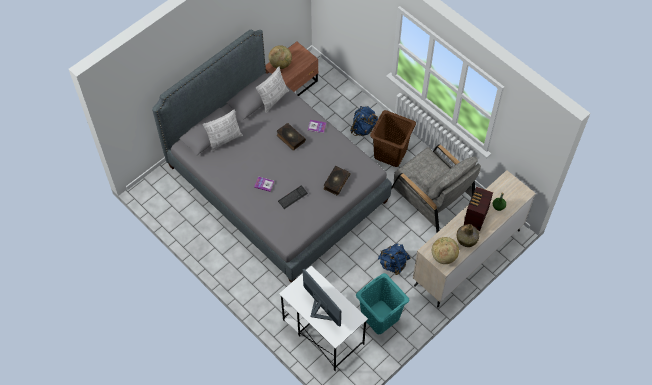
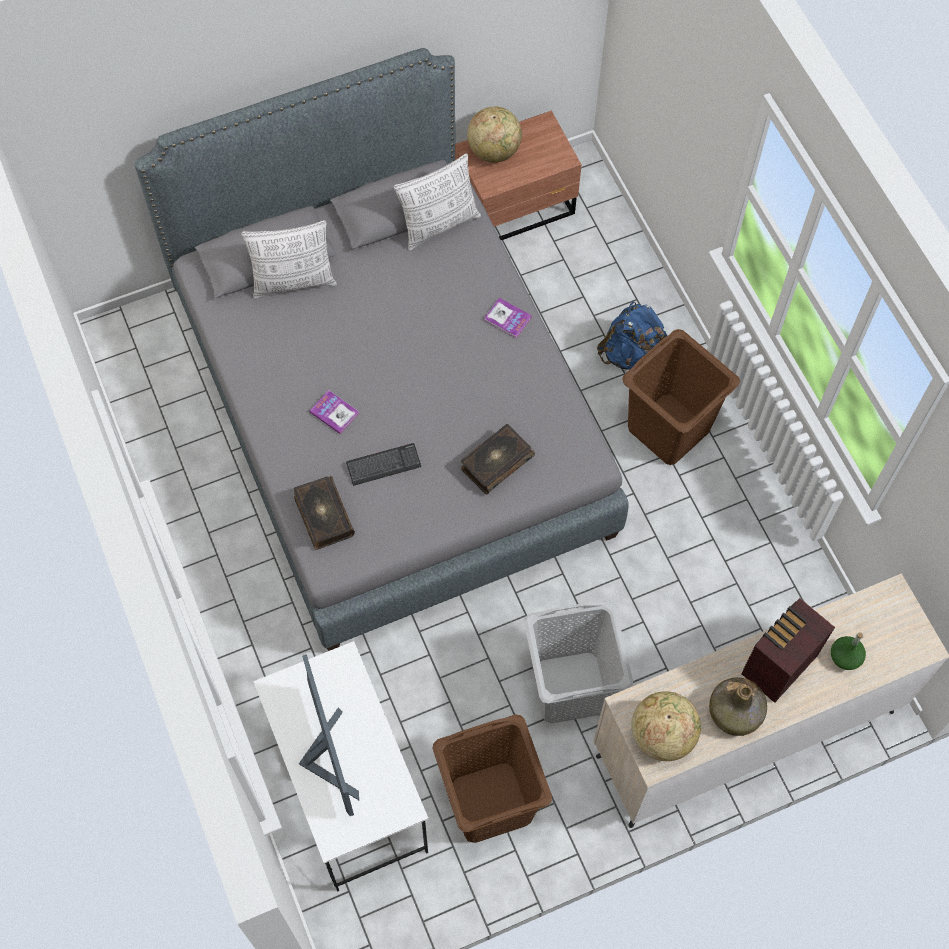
camera: 20 degrees right, 5 degrees up
(290, 138) = (437, 326): book -> book (323, 516)
(380, 317) = (489, 802): turquoise laundry basket -> brown laundry basket
(393, 264) = (570, 687): blue backpack -> grey laundry basket
(431, 198) = (720, 563): grey armchair -> none

